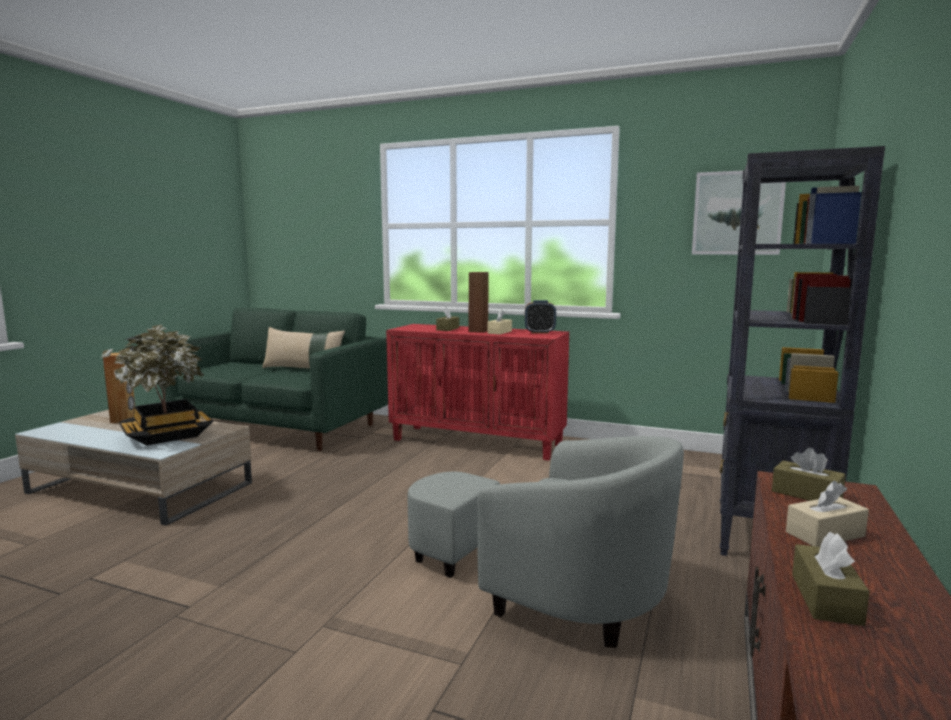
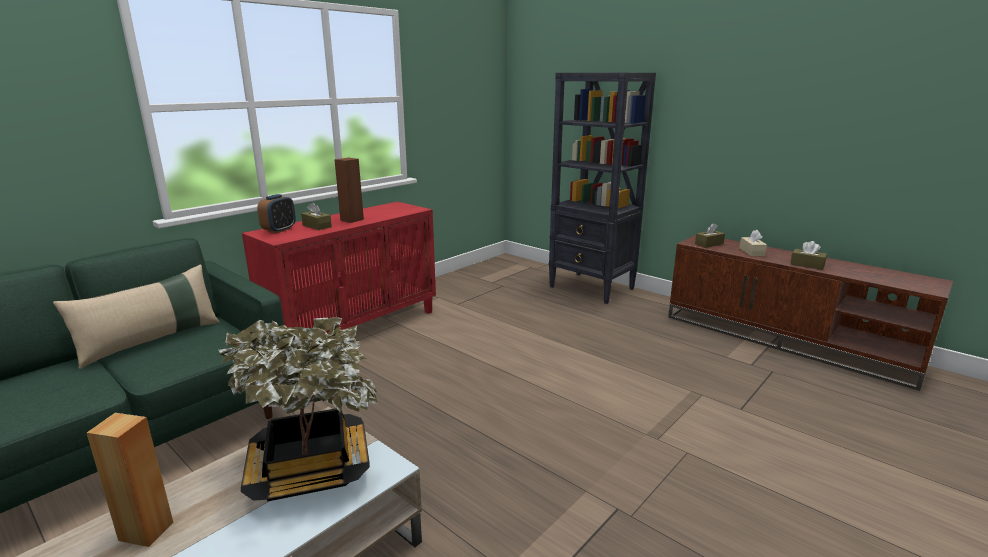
camera: 70 degrees left, 10 degrees up
(499, 332) = (371, 216): beige tissue box -> none
(539, 332) = (392, 207): alarm clock -> alarm clock (279, 230)
(546, 588) = (628, 355): grey armchair -> none
(737, 213) = (470, 91): picture -> none

